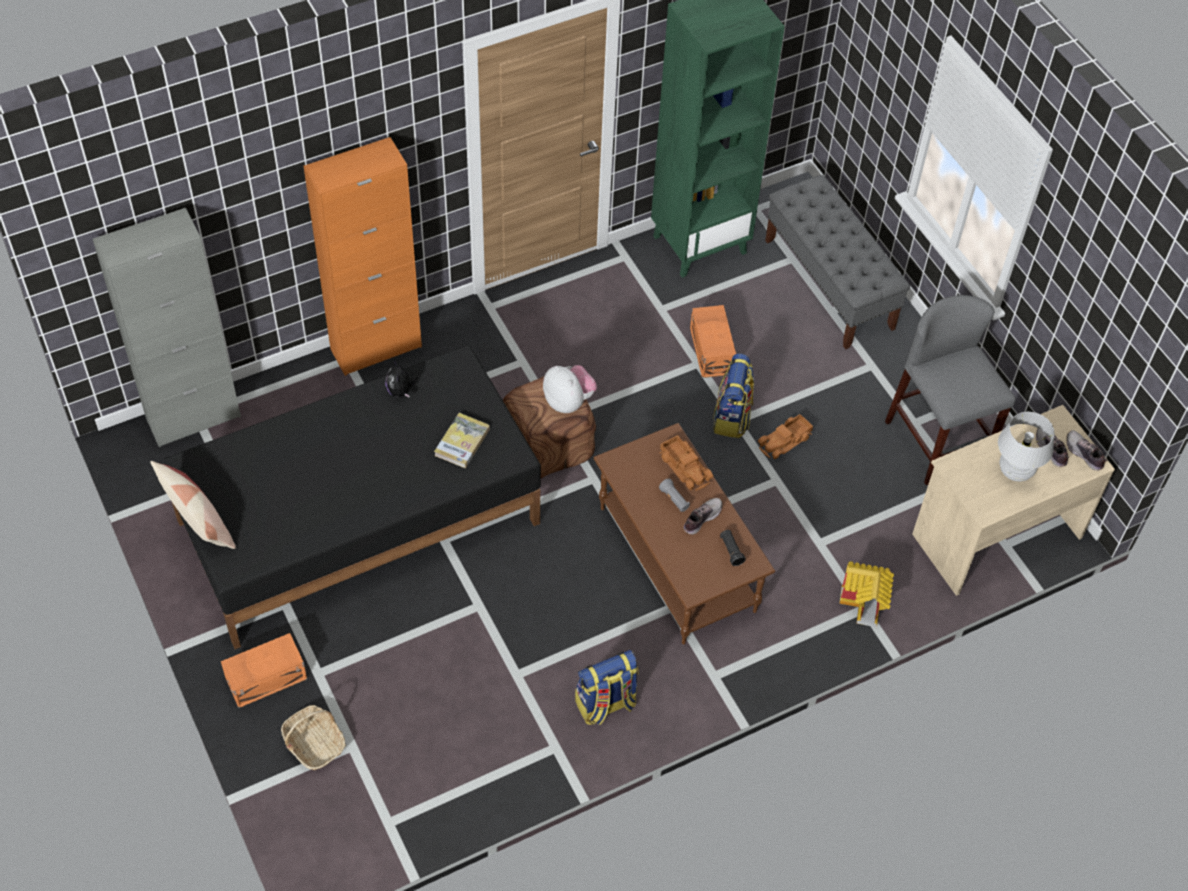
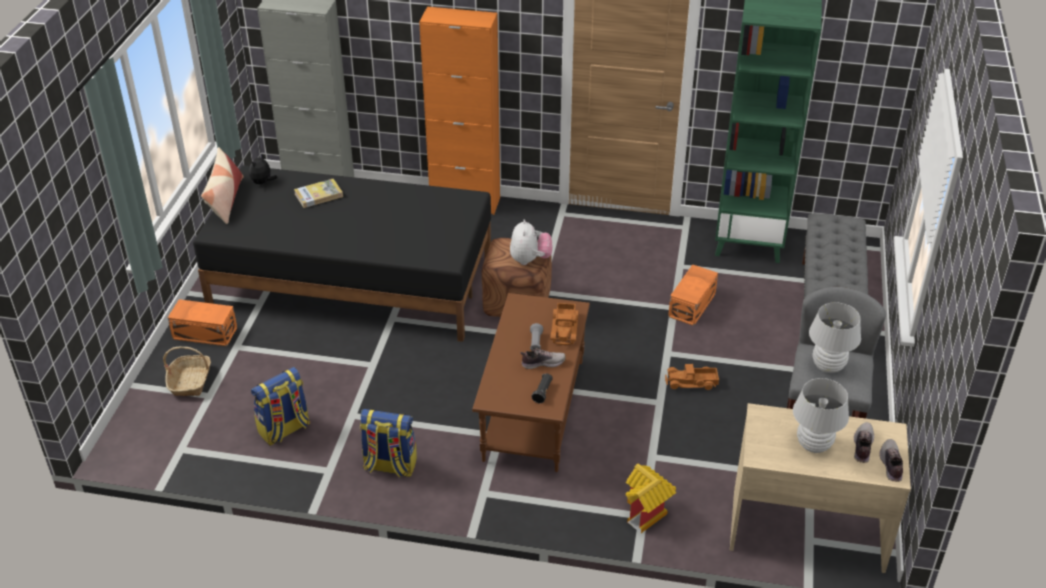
camera: 40 degrees right, 15 degrees down
(400, 391) = (417, 195): plush toy -> plush toy (262, 182)
(462, 442) = (423, 237): book -> book (318, 195)
(732, 418) = (665, 349): backpack -> backpack (284, 430)
(958, 380) = (828, 366): none -> white table lamp

